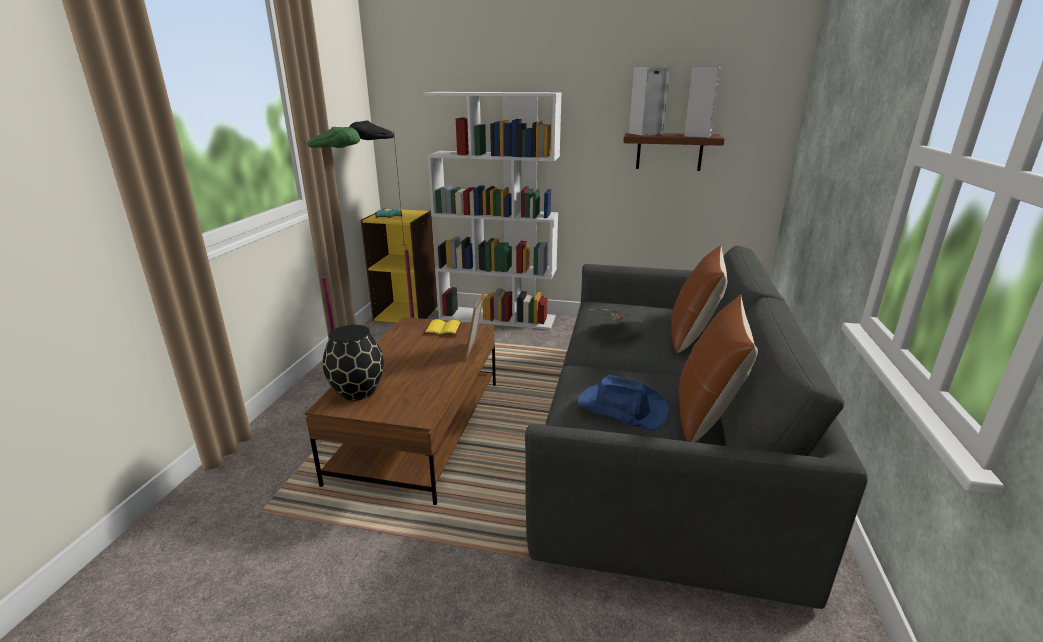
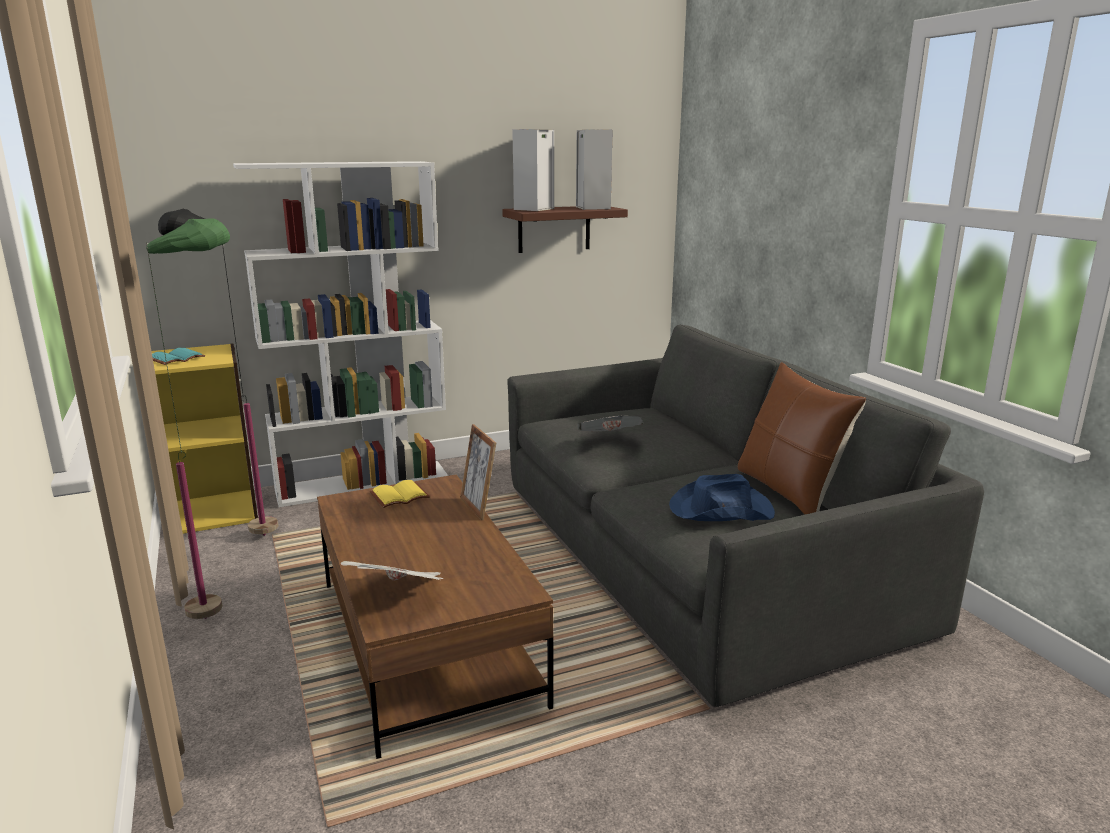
camera: 35 degrees left, 5 degrees down
(358, 390) = (399, 594): black vase -> newspaper
(692, 335) = (684, 429): brown pillow -> none

